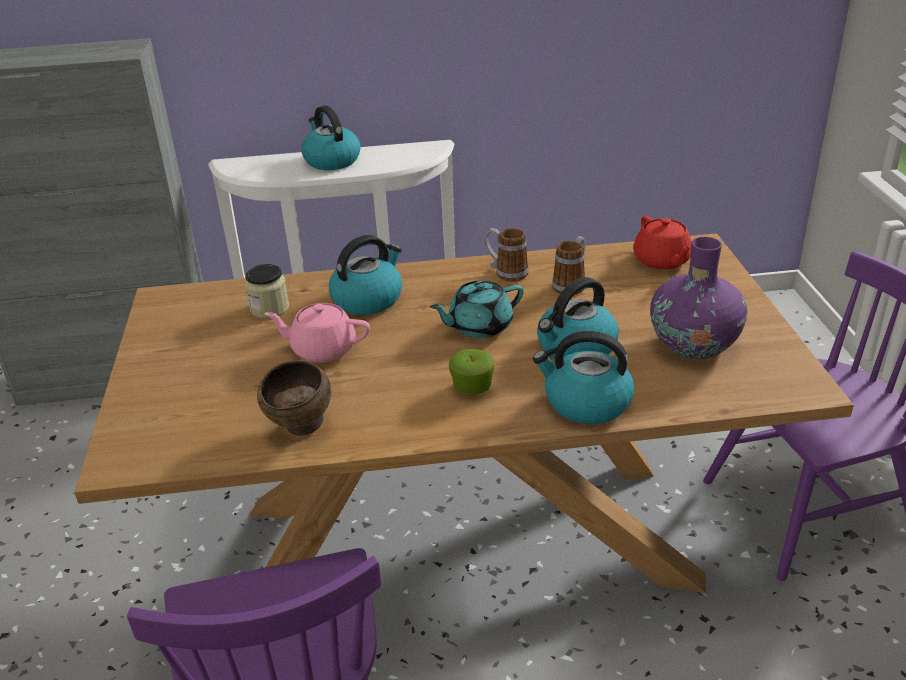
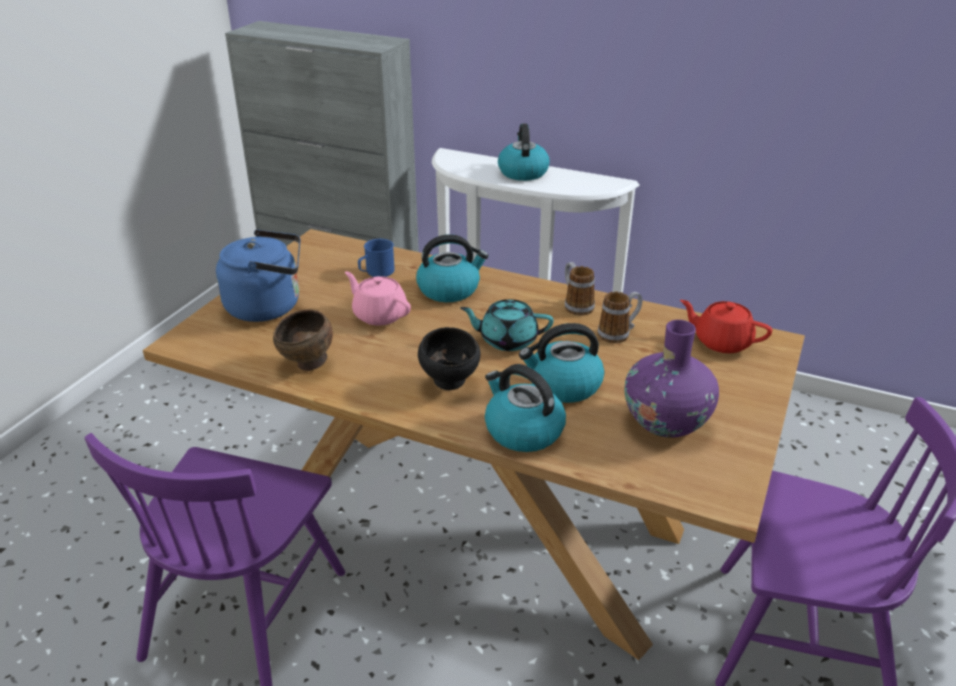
camera: 30 degrees right, 0 degrees up
(183, 386) = (268, 306): none -> blue kettle
(269, 308) = (376, 272): jar -> blue mug
(472, 388) = (451, 384): apple -> black bowl
(662, 261) = (721, 342): red teapot -> red teapot turned 105 degrees clockwise

